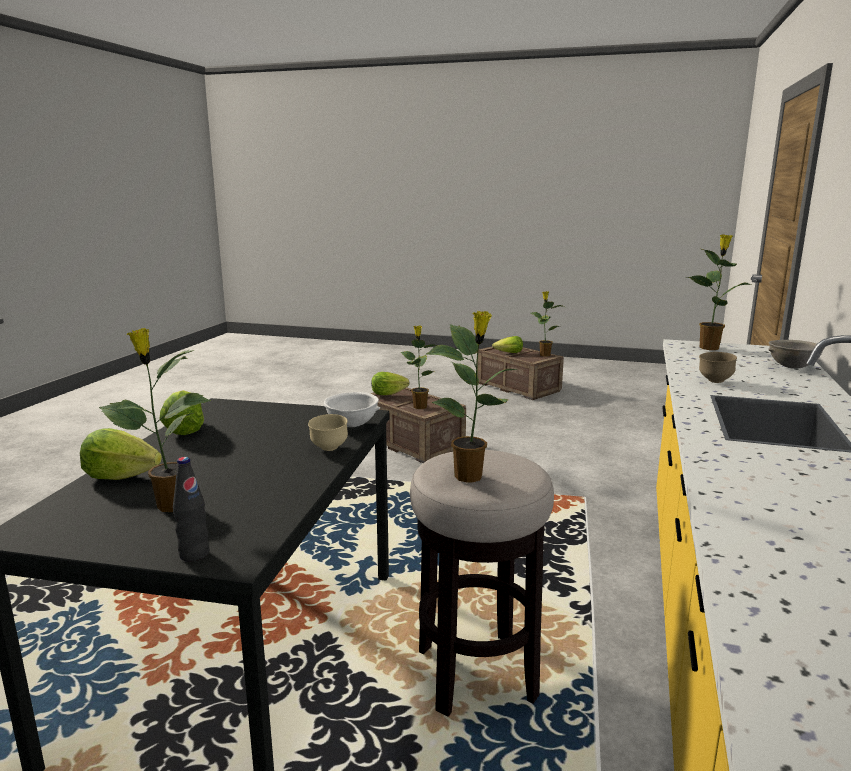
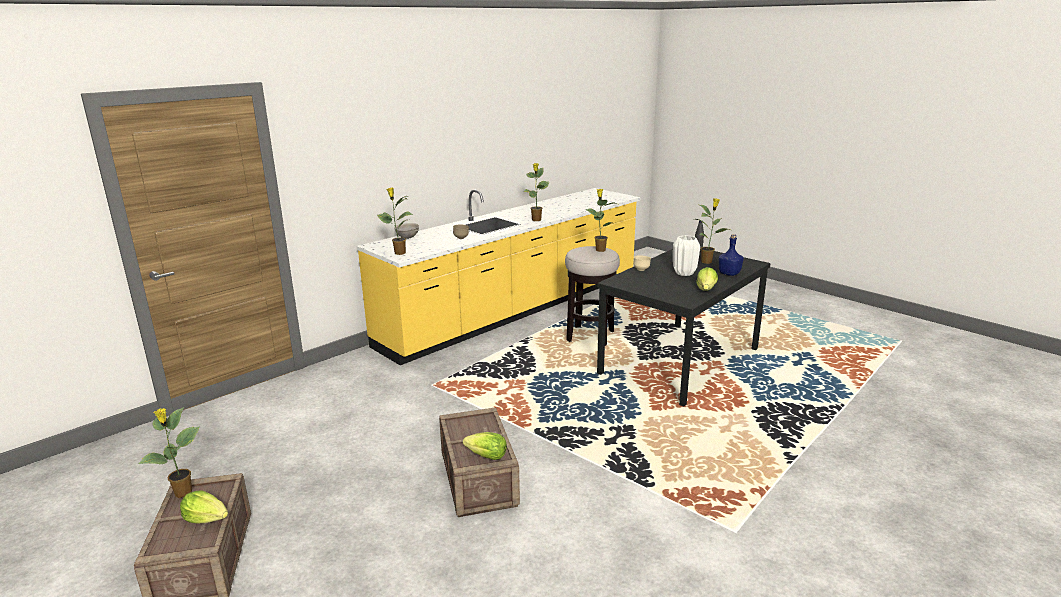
camera: 150 degrees left, 5 degrees up
(121, 476) = (729, 274): lettuce -> blue bottle
(230, 457) = (684, 273): none -> white vase
(352, 425) = (623, 277): white bowl -> none
(419, 406) = (478, 428): potted plant -> potted plant (536, 220)

